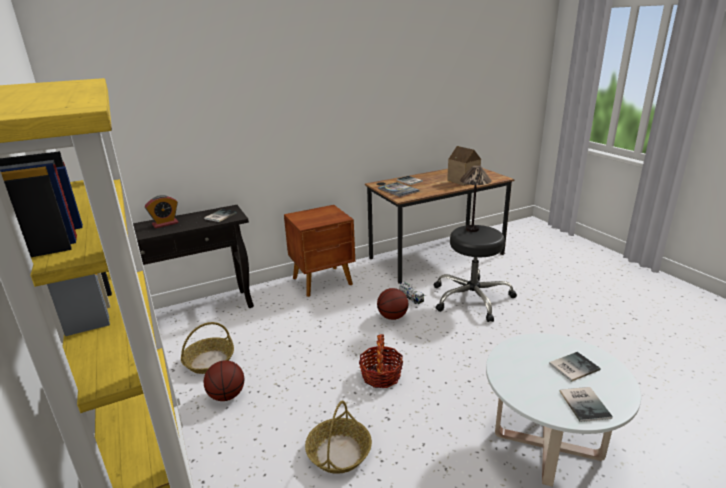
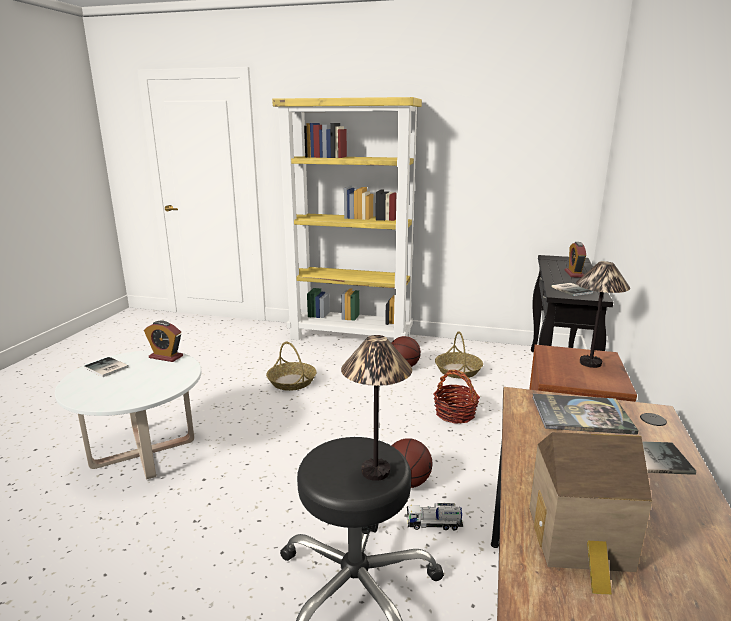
camera: 130 degrees right, 5 degrees down
(309, 215) = (590, 363): none -> table lamp
(381, 376) = (328, 426): basket -> basket (455, 414)
(514, 388) = (166, 357): none -> alarm clock
(572, 367) = (120, 385): book -> none

